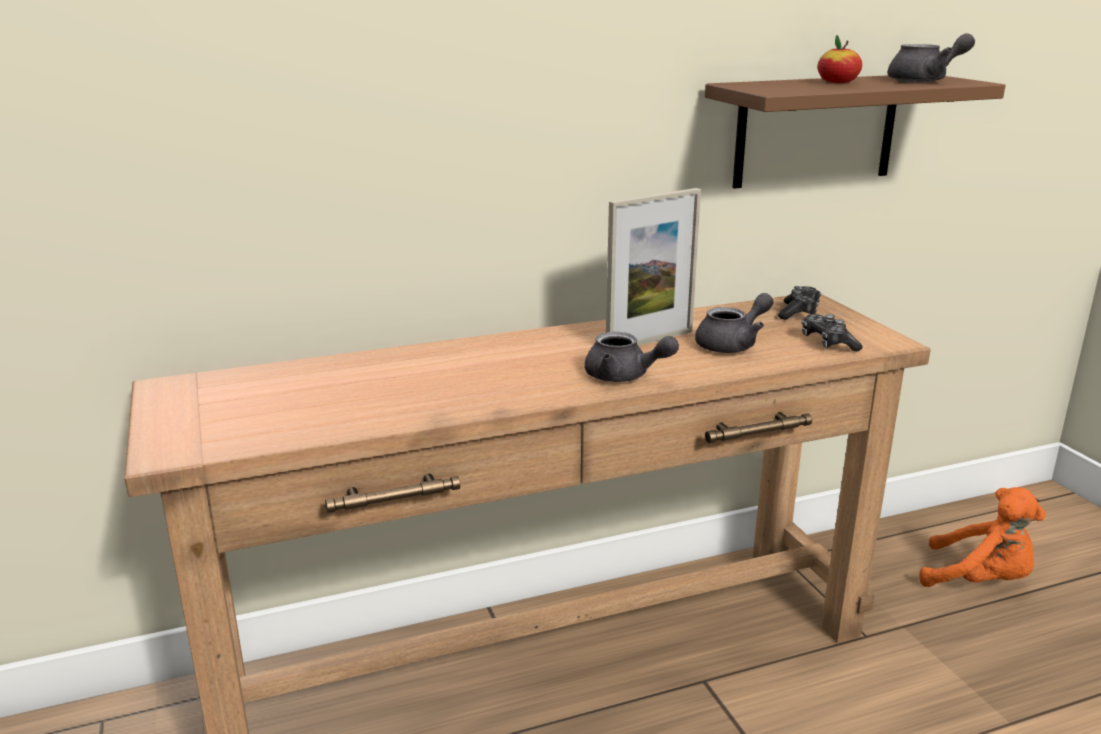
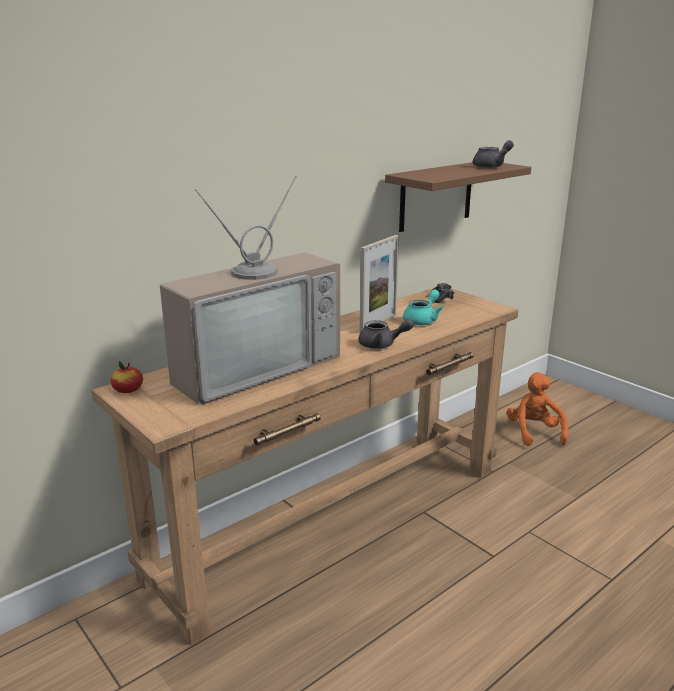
camera: 20 degrees left, 0 degrees up
(387, 380) = (253, 366): none -> television
(733, 344) = (422, 320): grey teapot -> turquoise teapot
(827, 343) = (468, 313): game controller -> none
(837, 82) = (452, 170): apple -> apple (128, 390)
(979, 581) = (534, 432): orange plush toy -> orange plush toy turned 105 degrees counterclockwise

